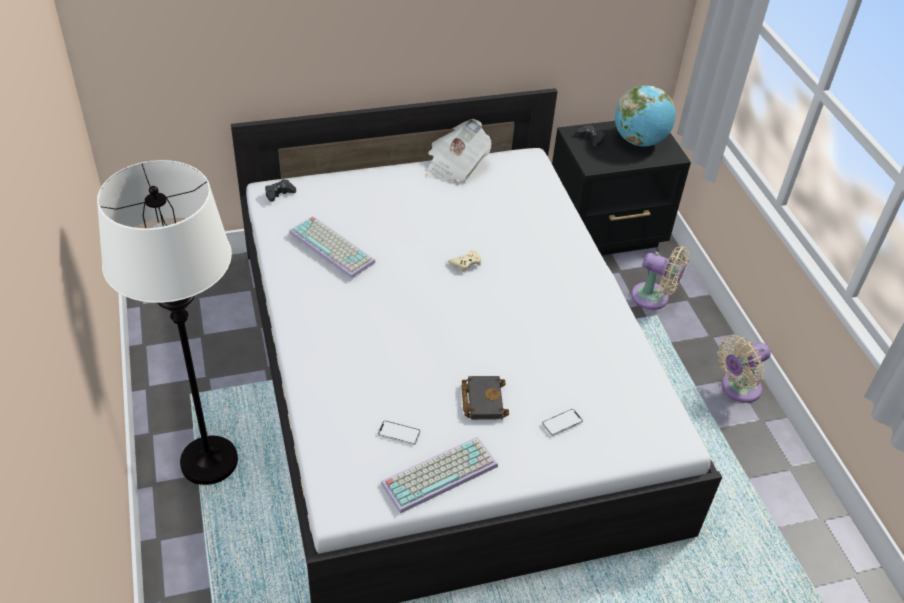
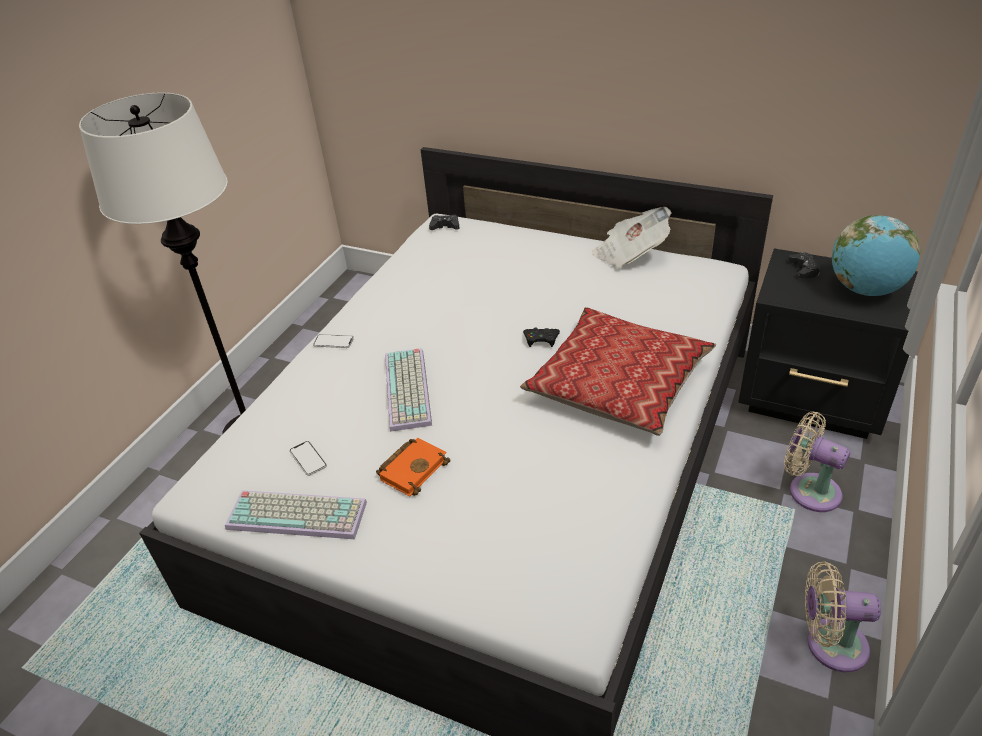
camera: 45 degrees right, 5 degrees down
(333, 247) = (437, 281): keyboard -> keyboard (409, 390)
(466, 263) = (541, 339): beige game controller -> black game controller
(482, 399) = (413, 468): black book -> orange book
(549, 273) = (619, 382): none -> pillow
(562, 423) = (464, 533): phone -> phone (333, 342)
(654, 298) = (809, 490): beige fan -> beige fan turned 150 degrees clockwise

